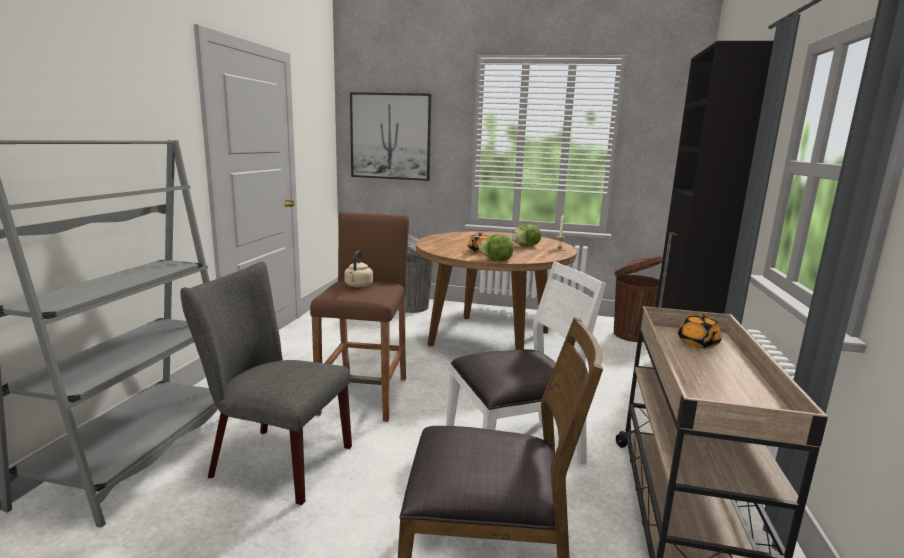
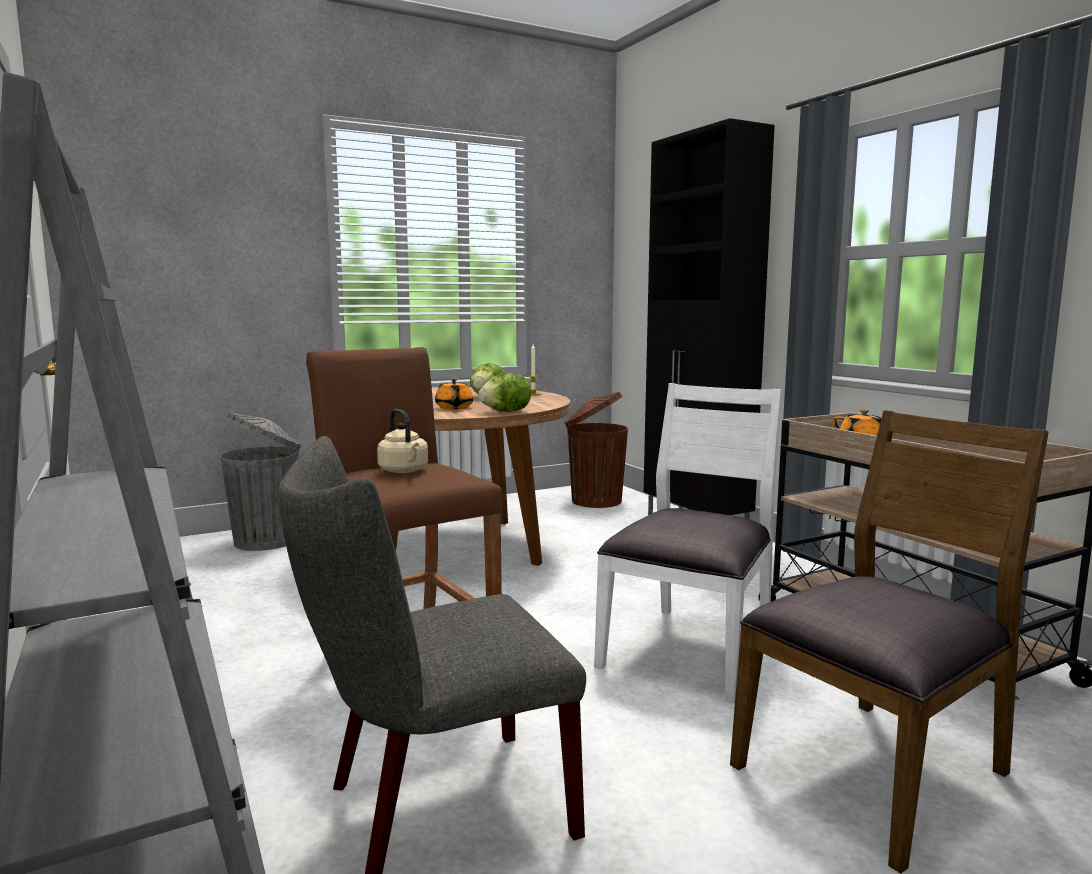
camera: 40 degrees left, 5 degrees down
(390, 136) = (172, 243): picture -> none

